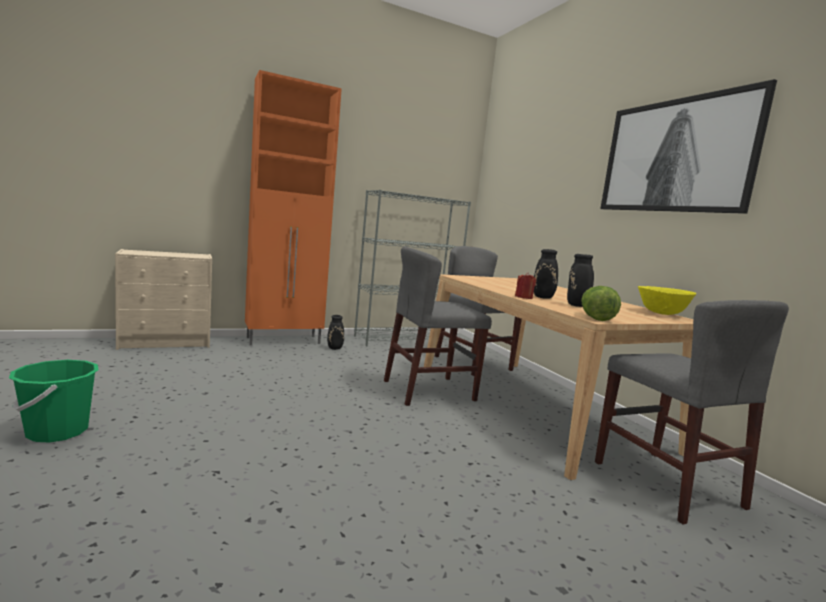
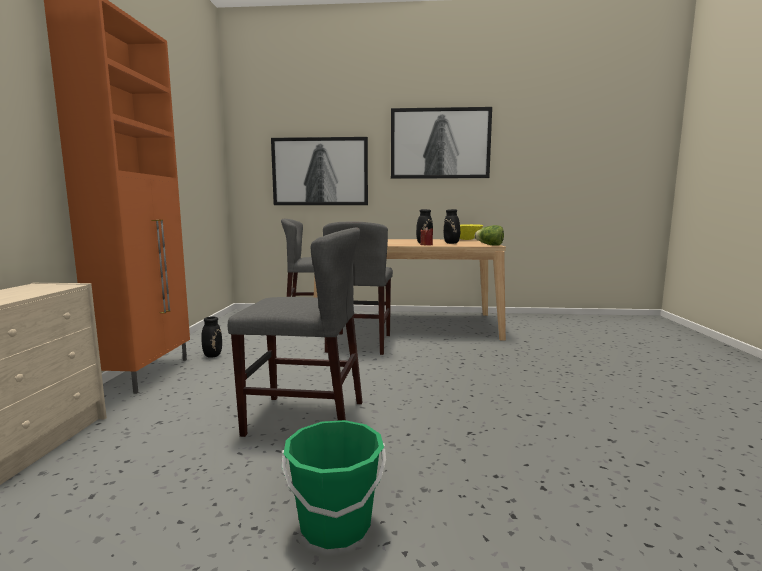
camera: 60 degrees left, 0 degrees up
(404, 340) = (226, 328): grey bookcase -> none
(538, 199) = (320, 171): none -> picture
(666, 484) = (513, 325): grey chair -> grey chair (305, 418)

